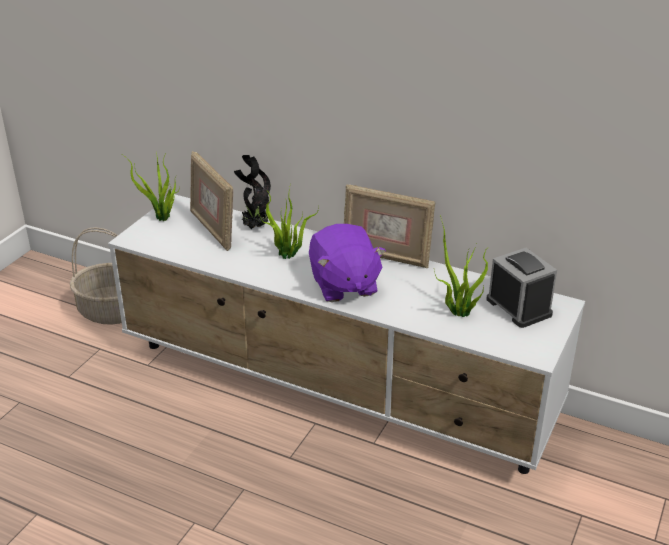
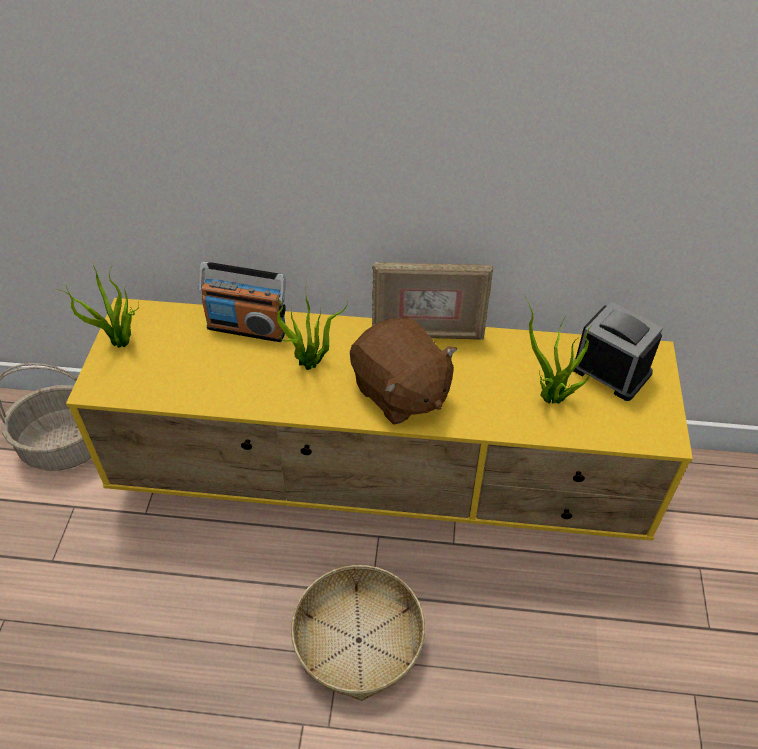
camera: 20 degrees left, 15 degrees up
(213, 230) = (196, 345): picture frame -> none
(254, 227) = (247, 328): potted plant -> radio
(264, 483) = (359, 640): none -> basket
(336, 389) = (382, 482): white tv stand -> yellow tv stand
(343, 285) = (400, 392): purple plush toy -> brown plush toy

